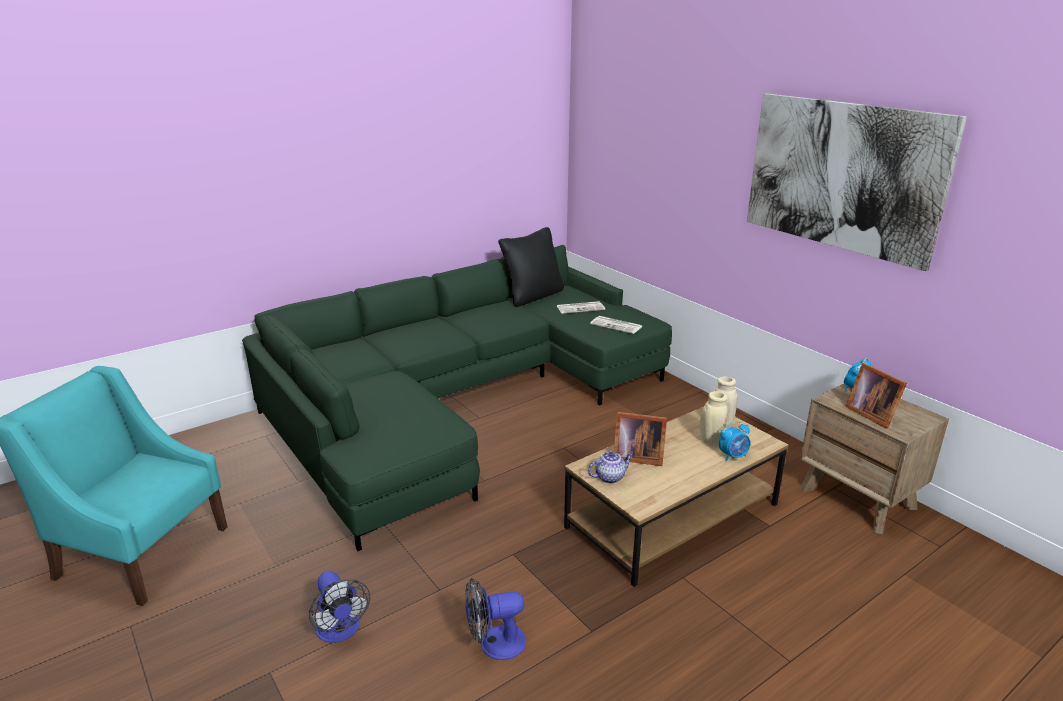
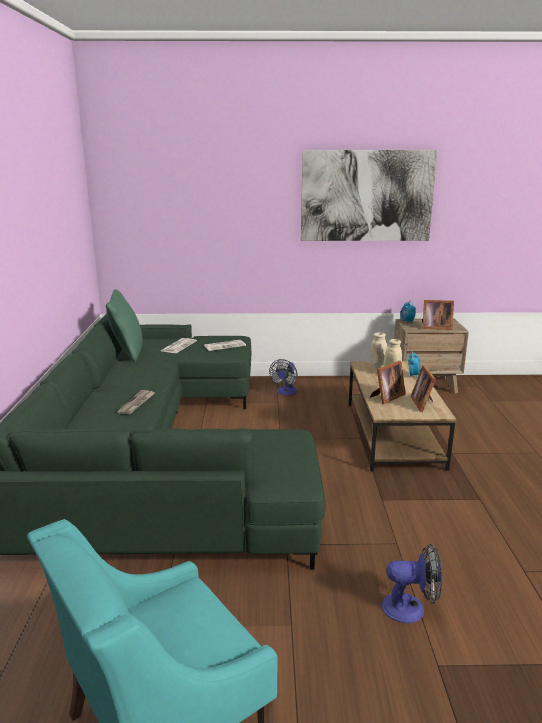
camera: 55 degrees left, 5 degrees down
(428, 341) = (137, 403): none -> newspaper
(494, 644) = (470, 539): fan -> fan (286, 392)
(532, 296) = (127, 352): black pillow -> green pillow
(610, 477) = (402, 411): teapot -> none
(653, 486) = (423, 403): none -> picture frame

